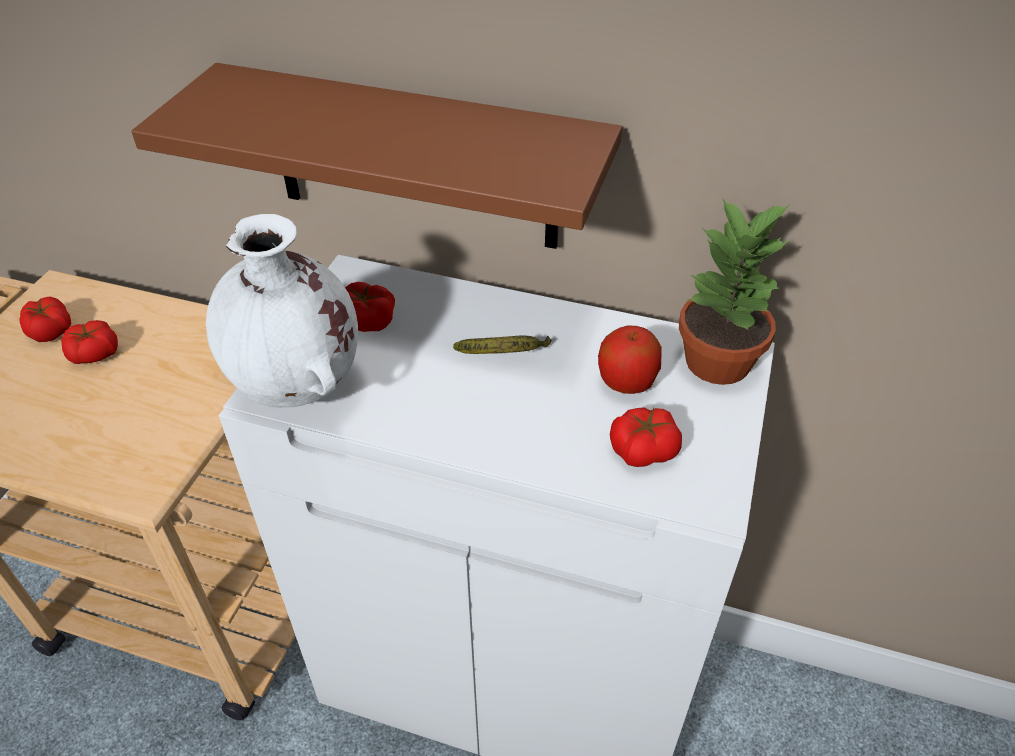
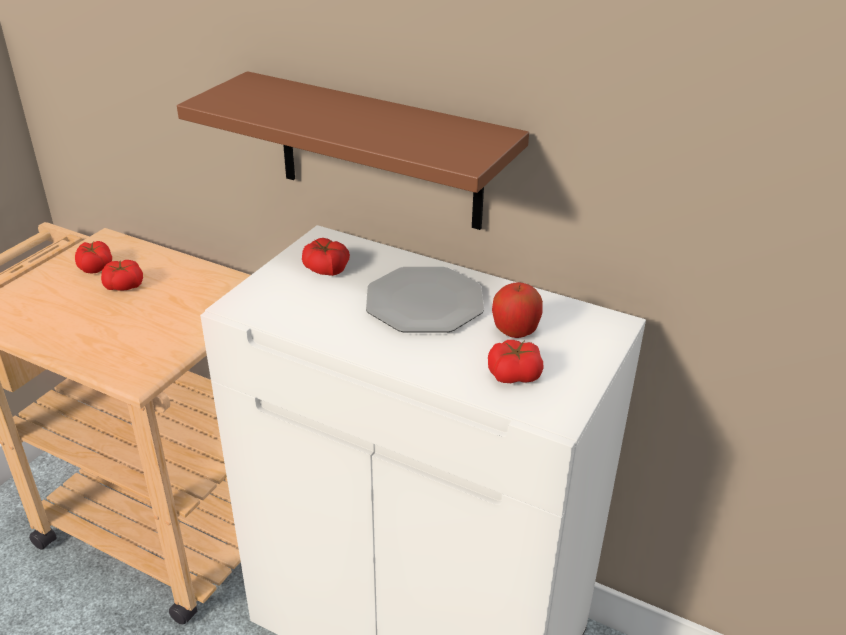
camera: 10 degrees right, 10 degrees down
(300, 390) = (263, 306): white vase -> none
(504, 355) = (425, 302): banana -> plate
(719, 363) = (594, 327): potted plant -> none

